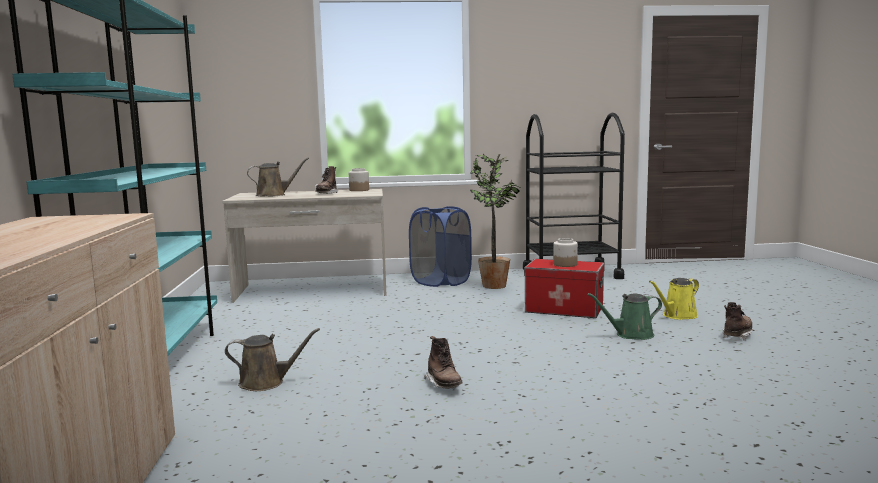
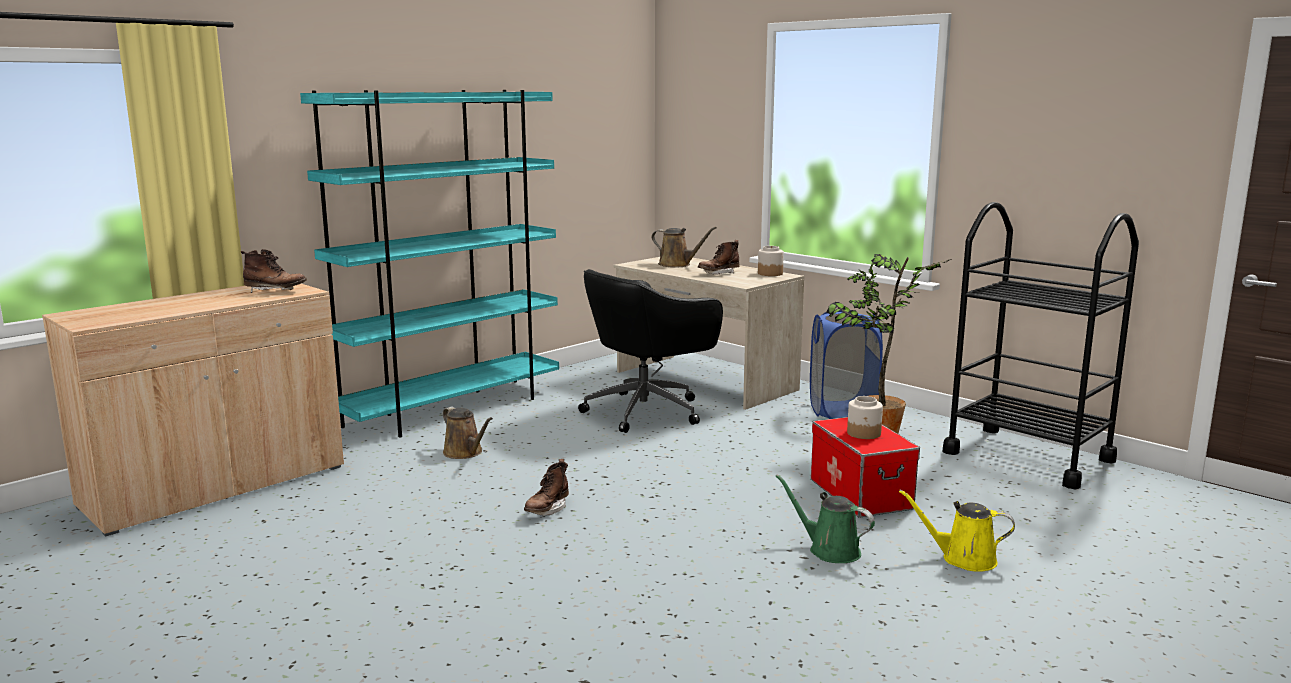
camera: 50 degrees right, 5 degrees up
(327, 314) = (647, 411): none -> black office chair
(737, 335) = (947, 611): brown boot -> brown boot (275, 292)

